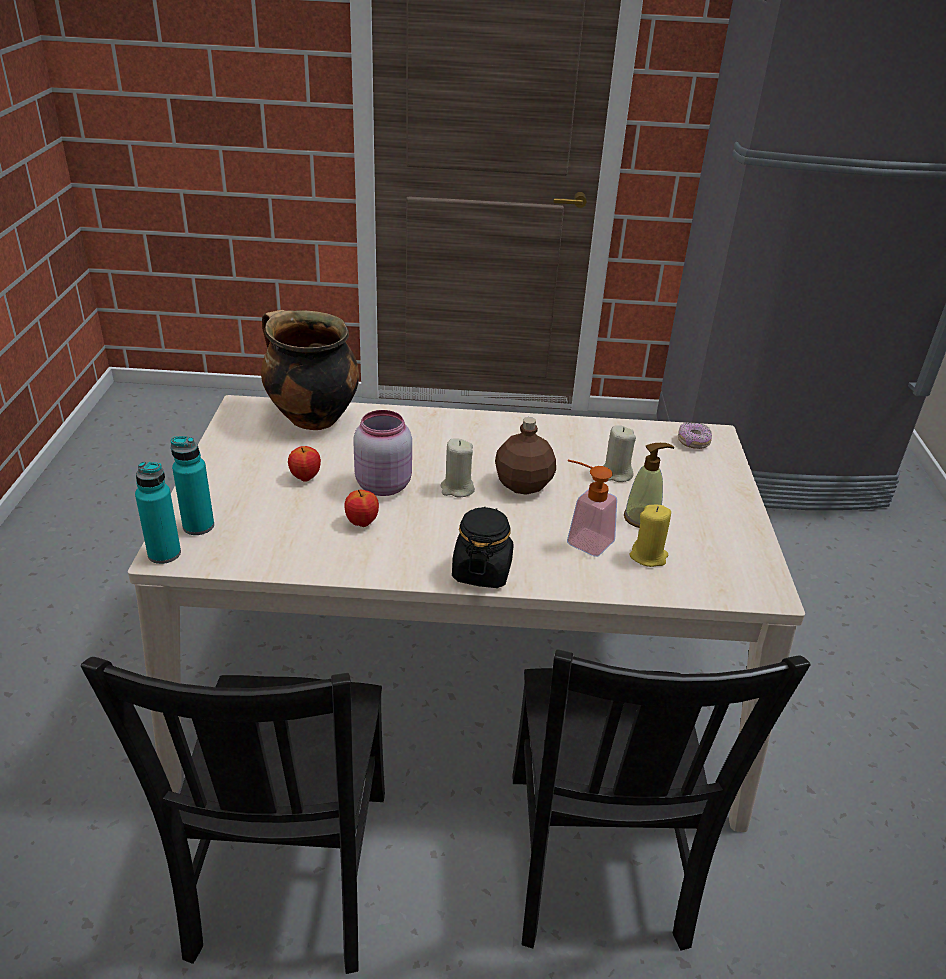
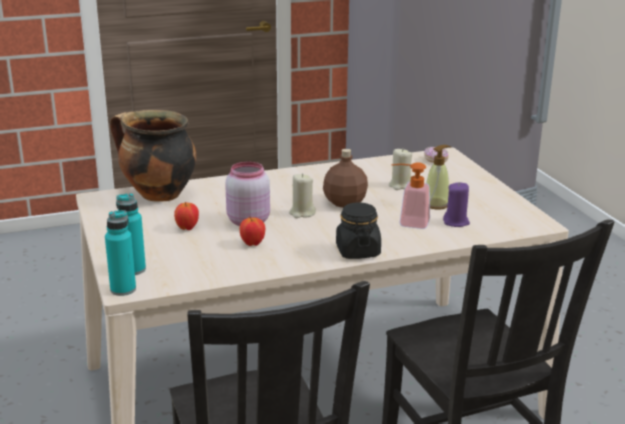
camera: 20 degrees left, 10 degrees down
(648, 556) = (456, 222): yellow candle -> purple candle

